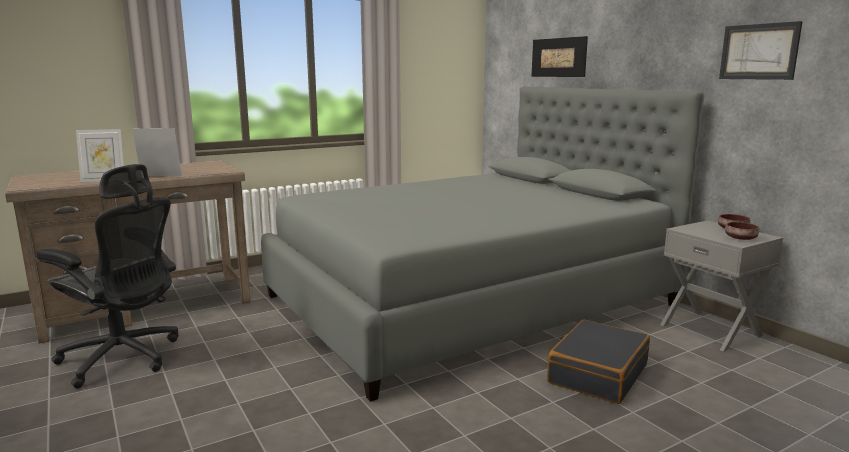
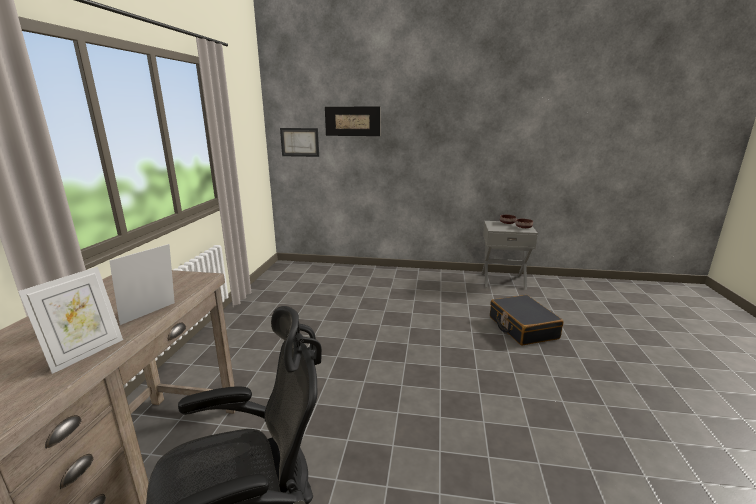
camera: 50 degrees left, 5 degrees up
(470, 300) = (386, 316): grey bed -> none
(758, 51) = (509, 122): picture -> picture (300, 142)

